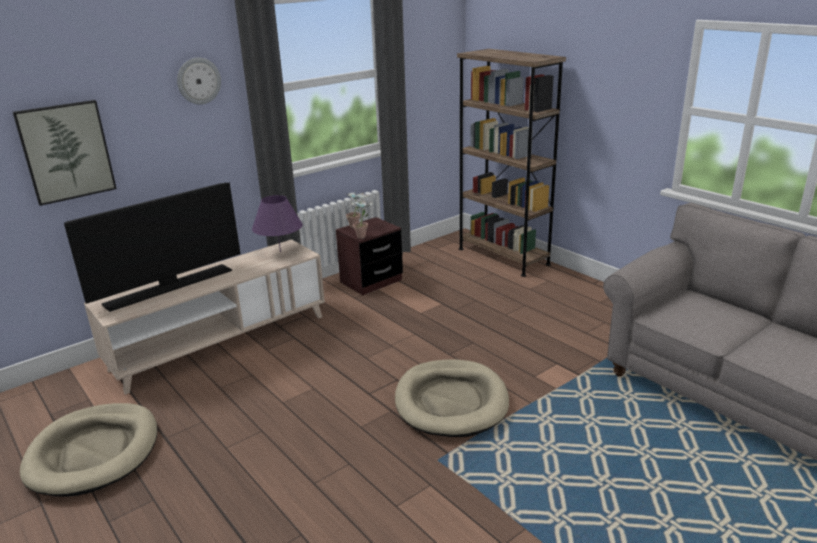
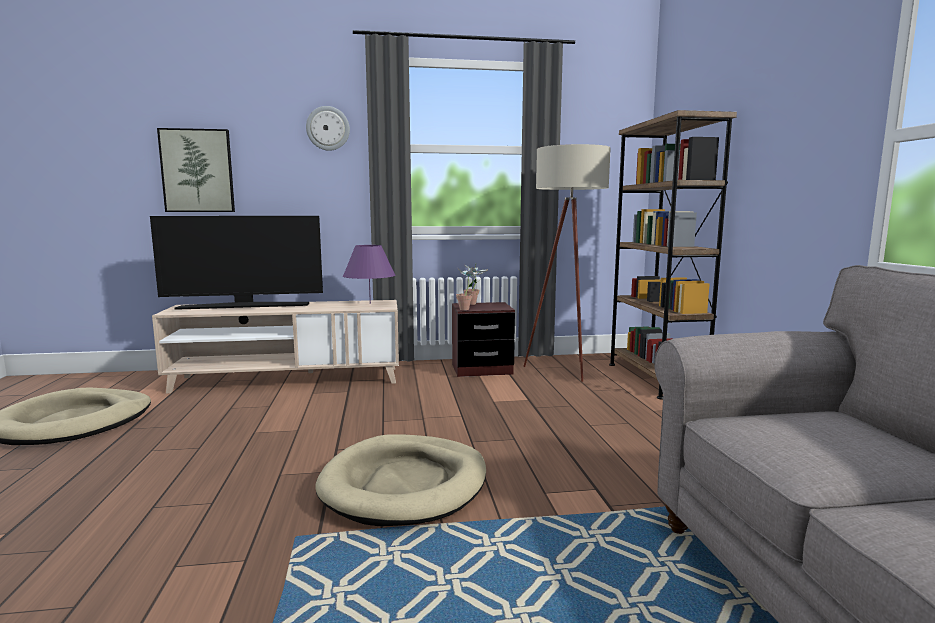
camera: 30 degrees right, 15 degrees down
(437, 266) = (565, 372): none -> beige floor lamp

